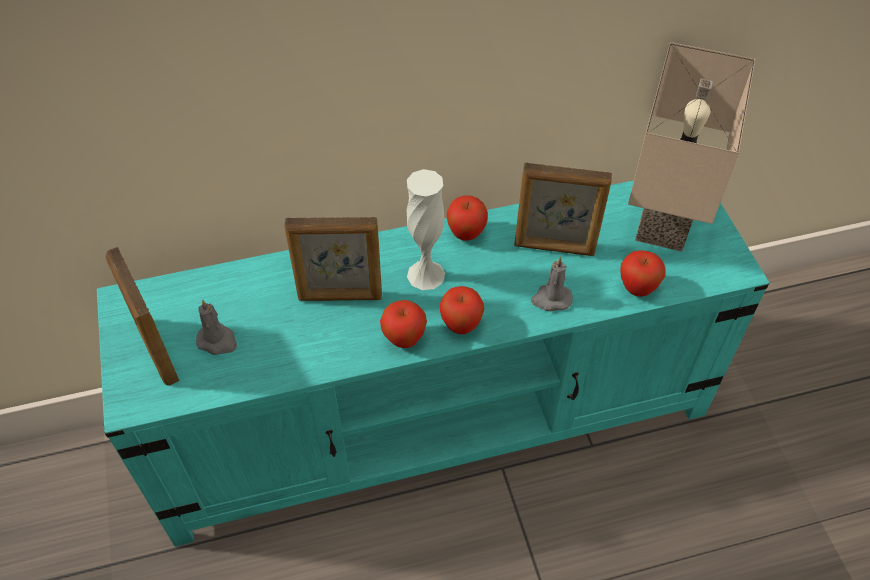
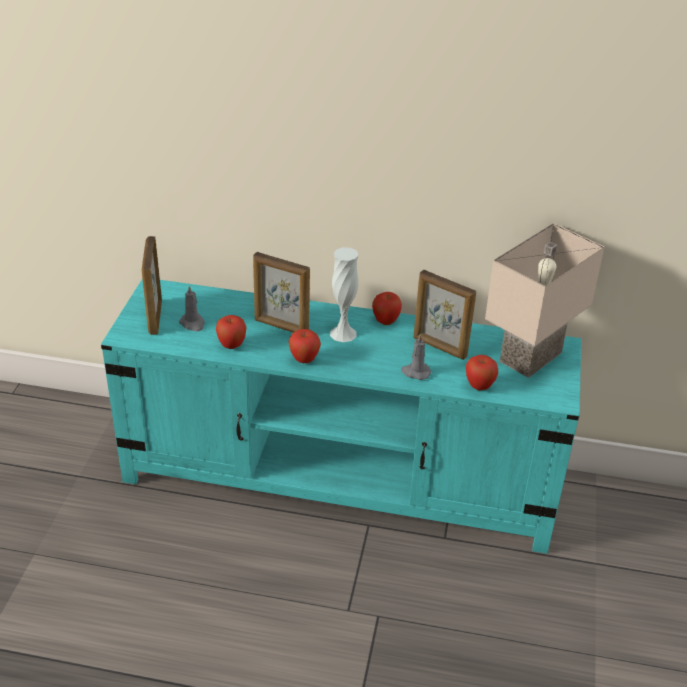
camera: 25 degrees right, 15 degrees down
(461, 325) = (345, 365): apple -> apple (231, 346)

